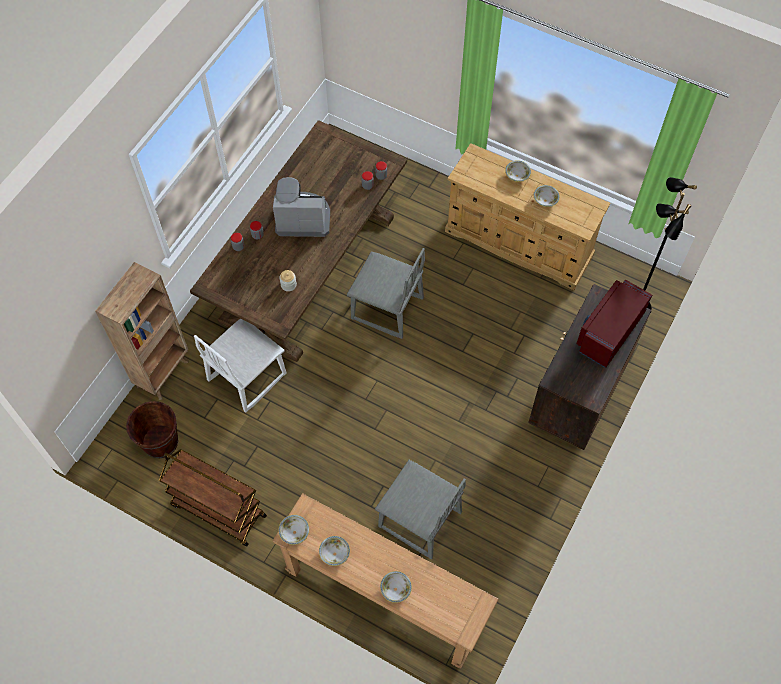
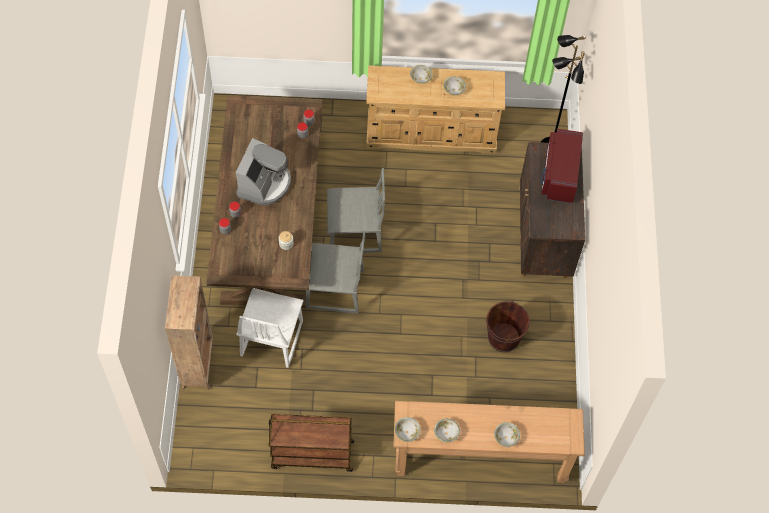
camera: 30 degrees left, 0 degrees up
(160, 442) = (231, 423): brown bucket -> brown bucket (503, 338)
(302, 218) = (264, 184): coffee machine -> coffee machine turned 135 degrees clockwise
(419, 520) = (475, 388): grey chair -> grey chair (334, 290)

